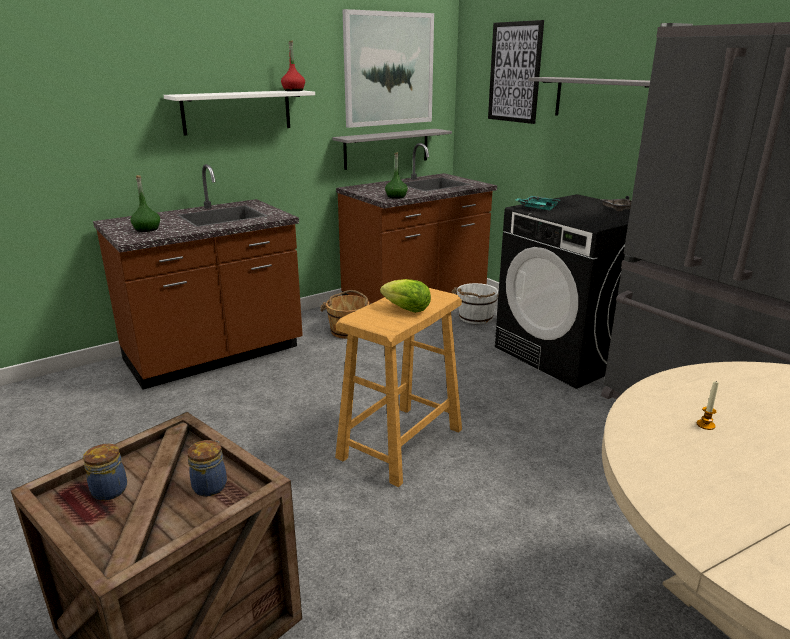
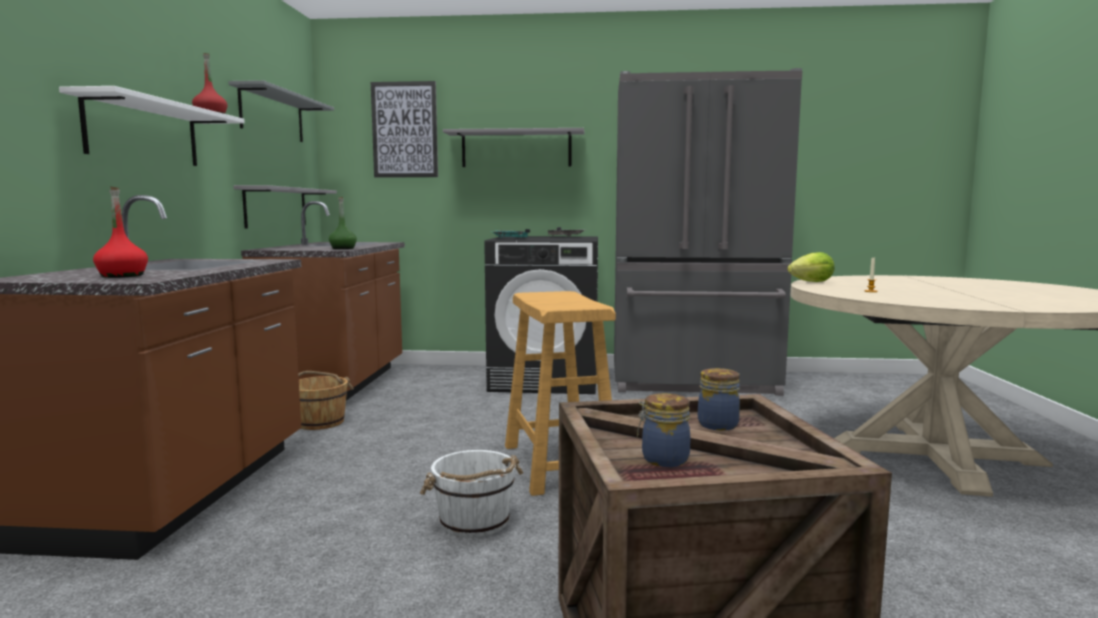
camera: 50 degrees left, 15 degrees down
(147, 229) = (123, 276): green bottle -> red bottle
(389, 69) = (272, 115): picture -> grey shelf
(407, 309) = (568, 300): lettuce -> lettuce (811, 282)
(475, 318) = (426, 381): white bucket -> white bucket (475, 522)

